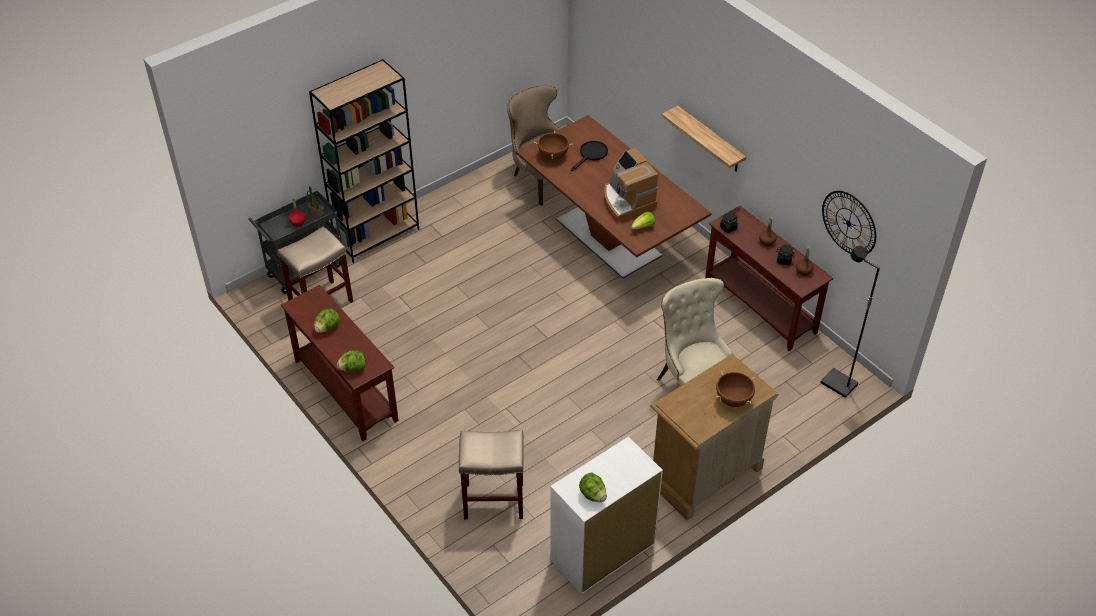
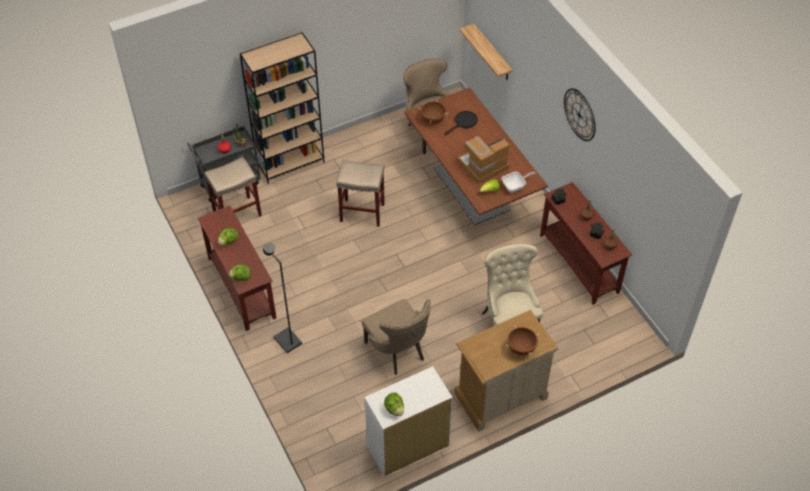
camera: 10 degrees right, 5 degrees up
(493, 501) = (334, 393): beige stool -> beige stool (361, 213)
(563, 438) = (398, 351): none -> beige chair
(627, 200) = (483, 166): coffee machine -> coffee machine turned 75 degrees clockwise
(672, 218) = (515, 186): none -> frying pan
(710, 140) = (555, 127): shelf -> shelf (492, 53)
(838, 384) = (625, 338): black floor lamp -> black floor lamp (287, 341)
(849, 223) = (644, 216): wall clock -> wall clock (579, 114)

